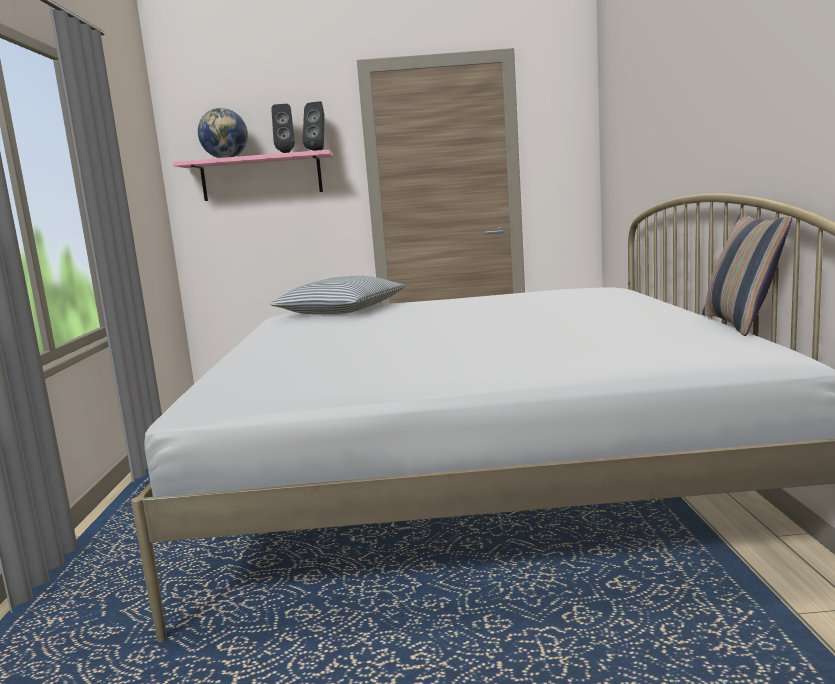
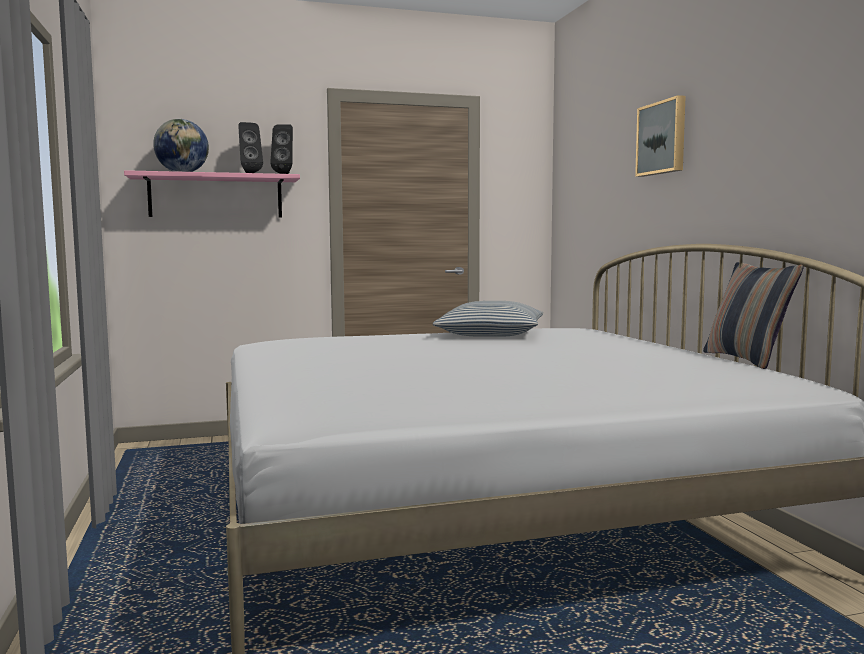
camera: 15 degrees left, 5 degrees down
(341, 310) = (331, 339): pillow -> pillow (490, 334)
(679, 76) = (662, 138): none -> picture

